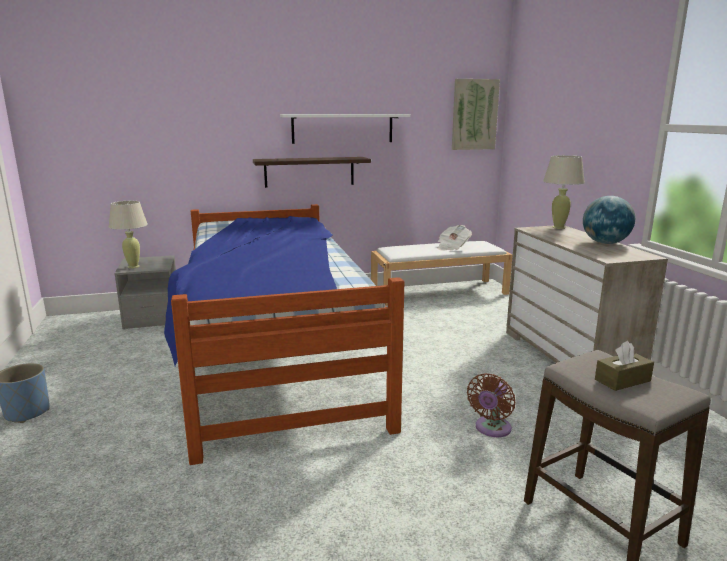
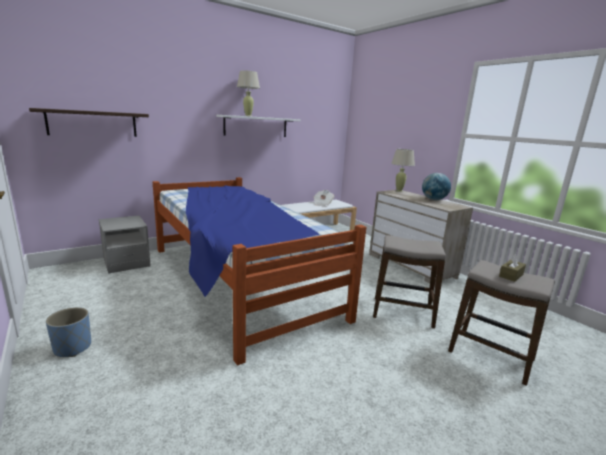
camera: 20 degrees left, 0 degrees up
(133, 266) = (114, 225): beige table lamp -> beige table lamp (248, 116)
(309, 172) = (234, 155): shelf -> shelf (93, 123)
(474, 114) = (331, 121): picture -> none
(491, 429) = (402, 312): brown fan -> stool

